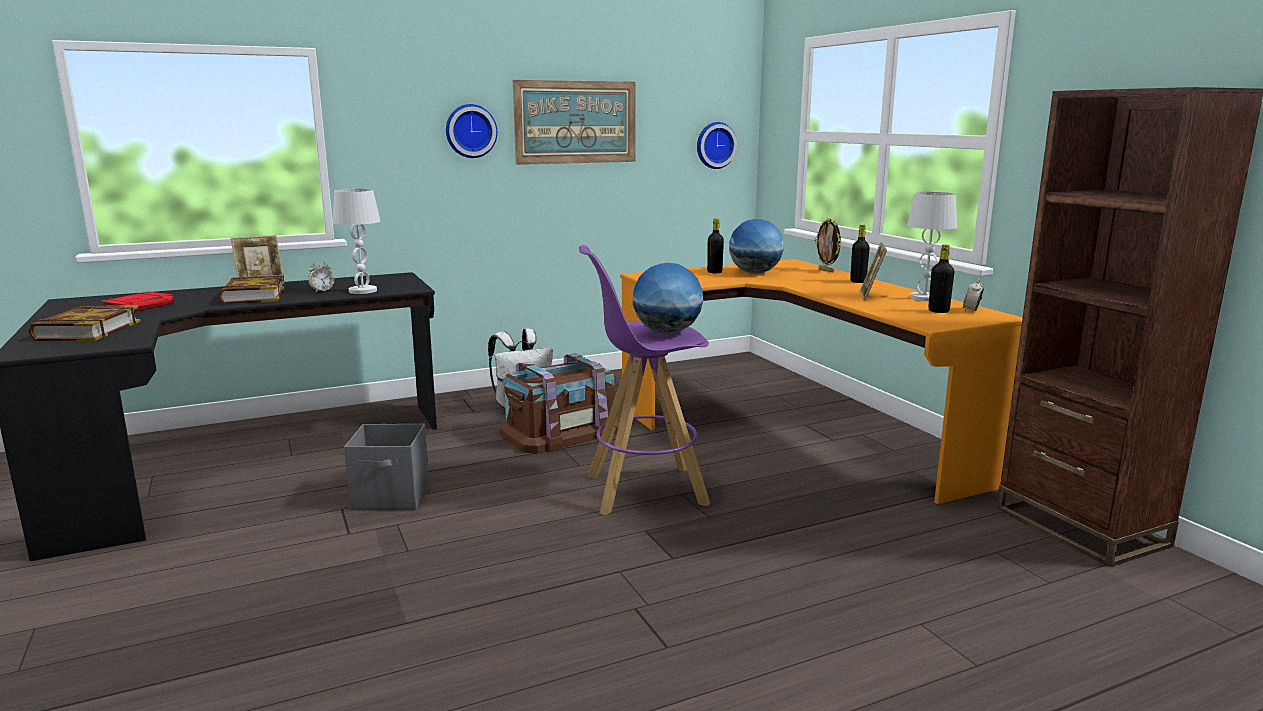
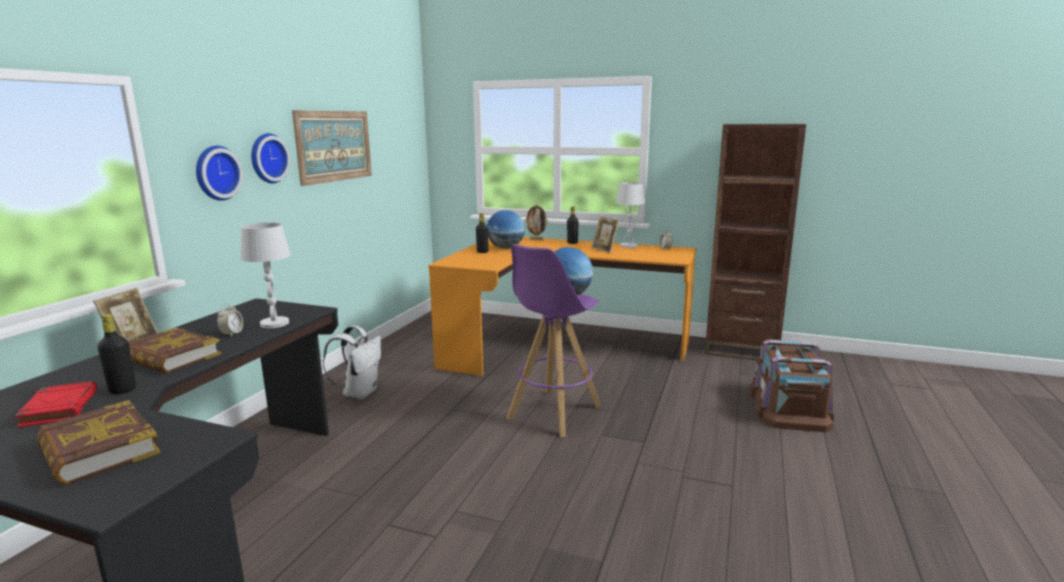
camera: 45 degrees left, 0 degrees up
(392, 497) = (409, 496): grey storage box -> none
(561, 431) = (428, 398): brown storage box -> brown storage box (788, 406)
(714, 145) = (408, 159): wall clock -> wall clock (215, 173)
(938, 311) = (656, 252): black bottle -> black bottle (122, 390)

